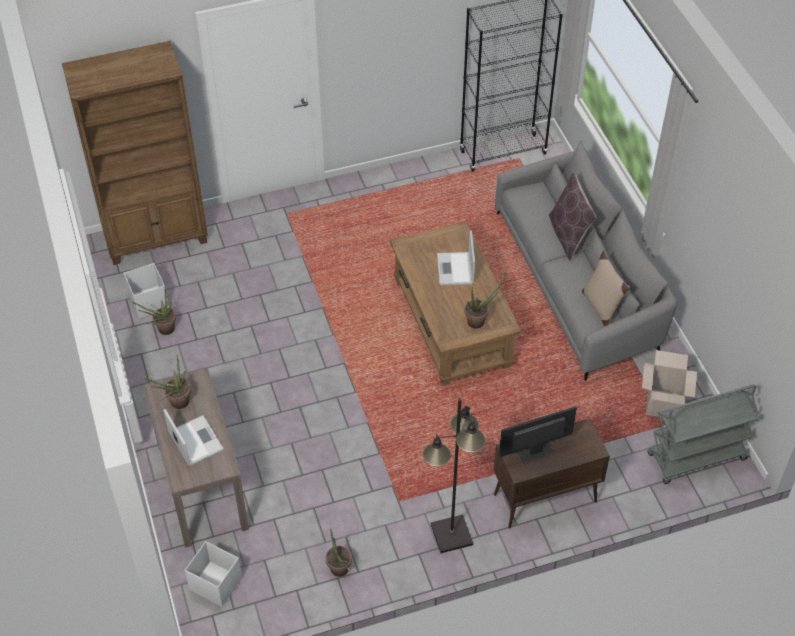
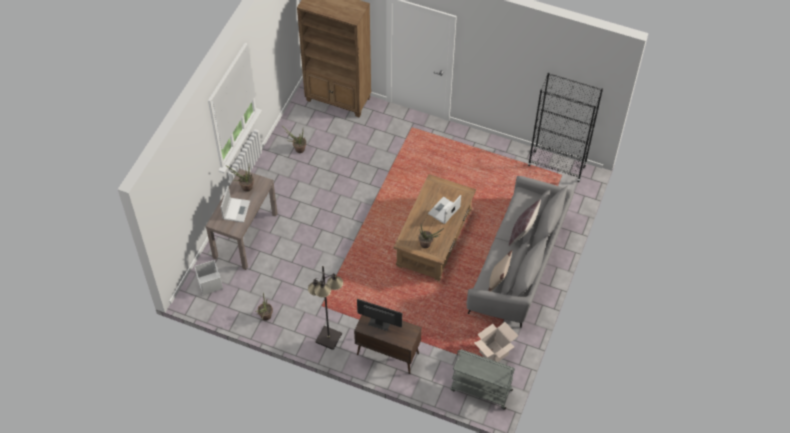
camera: 40 degrees right, 5 degrees up
(149, 301) = (305, 130): white storage box -> none

